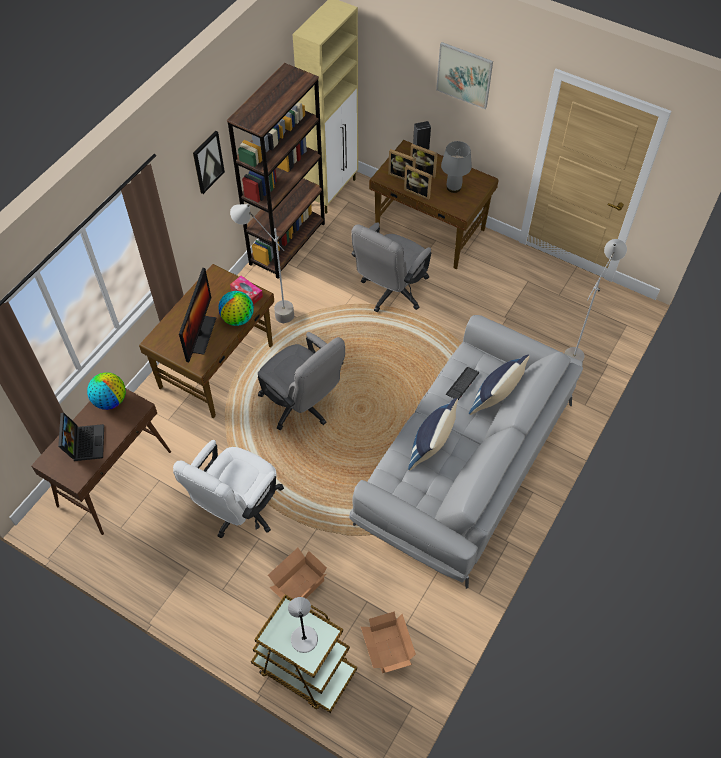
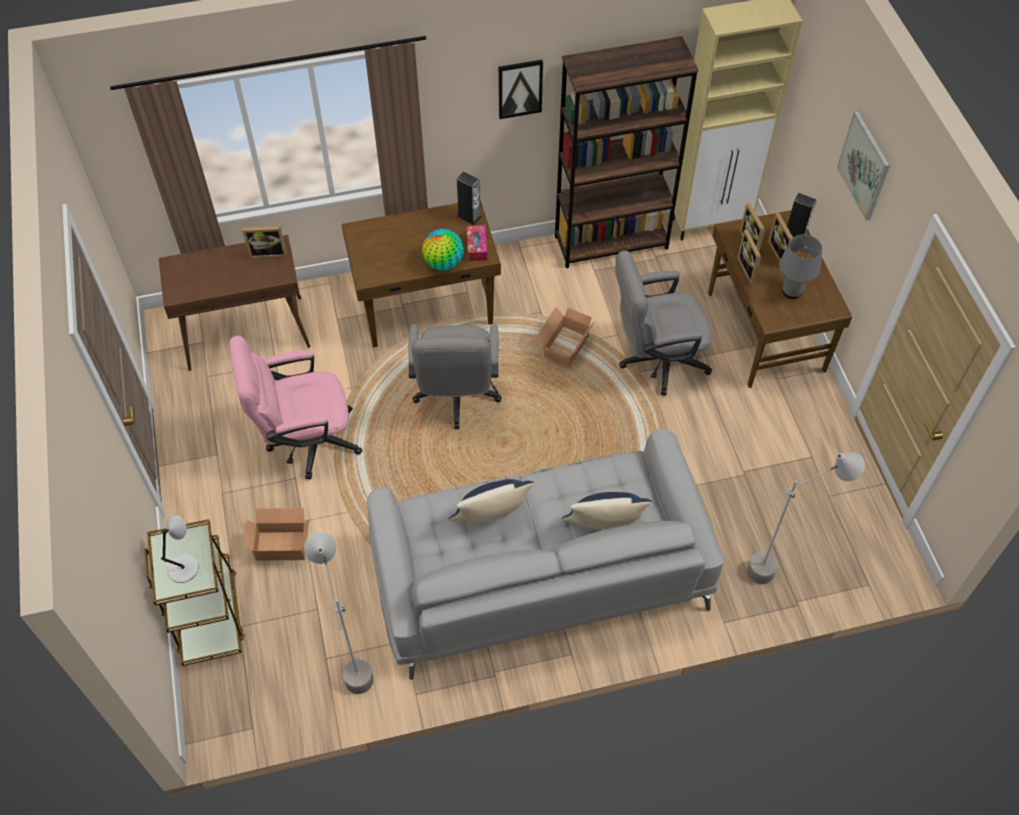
camera: 45 degrees right, 0 degrees up
(84, 442) = (213, 271): laptop -> none
(110, 400) = (268, 252): globe -> picture frame
(200, 334) = (398, 252): monitor -> none
(219, 278) = (469, 216): none -> speaker
(238, 511) = (305, 441): white office chair -> pink office chair
(270, 310) = (526, 291): grey floor lamp -> grey floor lamp (352, 658)
(387, 650) = (286, 664): cardboard box -> cardboard box (564, 347)
(462, 384) = (589, 487): keyboard -> none

